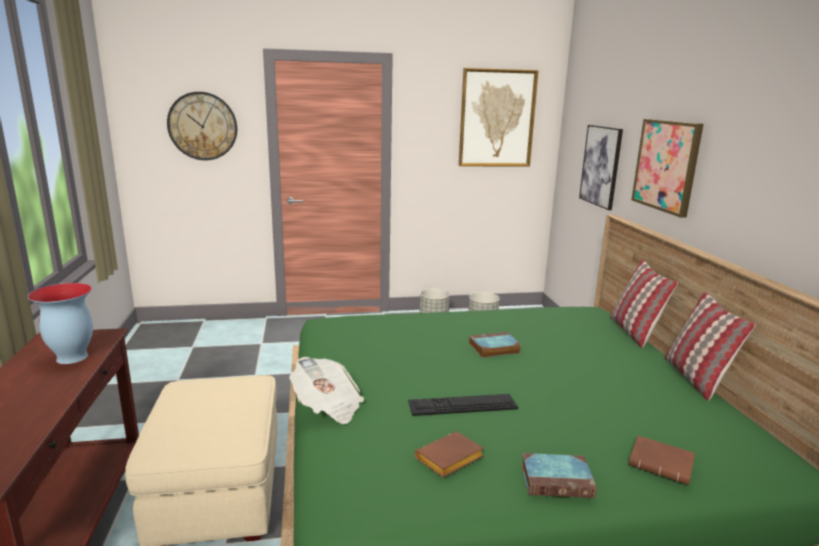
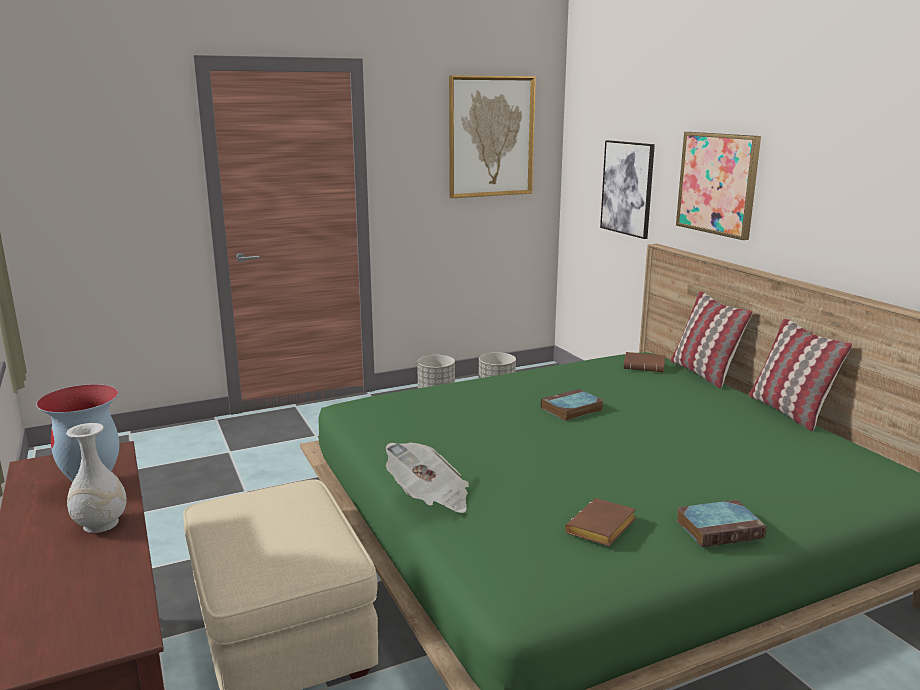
camera: 15 degrees left, 0 degrees up
(49, 389) = (100, 524): none -> white vase
(202, 126) = (113, 164): wall clock -> none
(462, 404) = (578, 472): keyboard -> none
(662, 464) = (807, 497): brown book -> brown book (645, 366)

